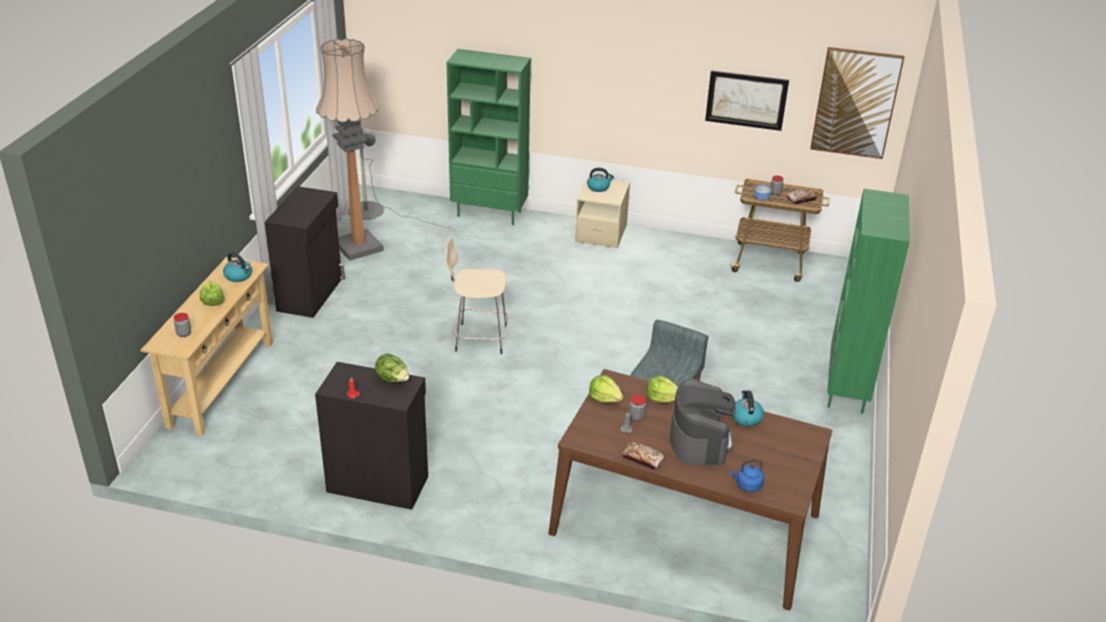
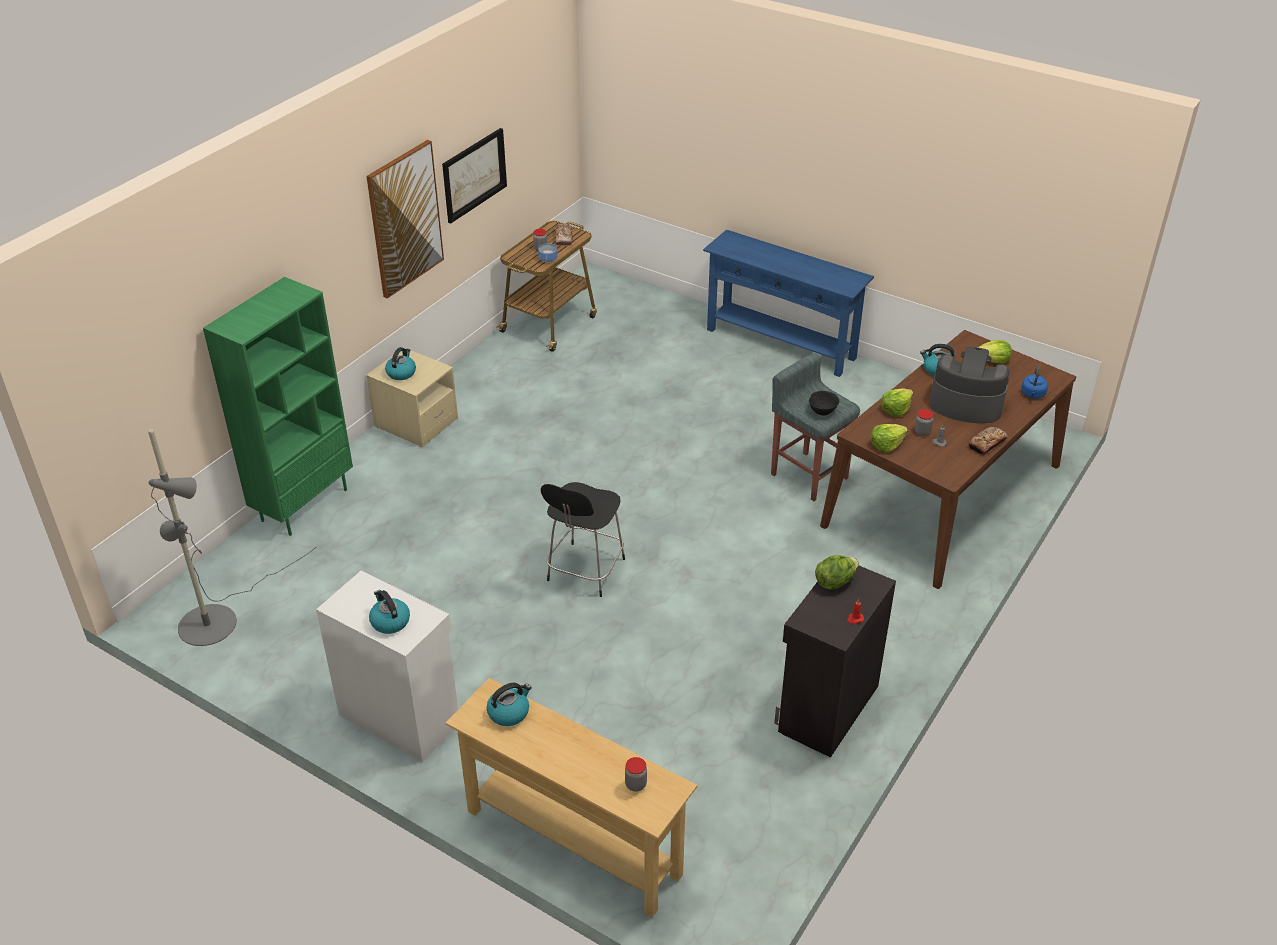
camera: 70 degrees left, 5 degrees up
(212, 301) = (563, 747): lettuce -> lettuce (993, 360)
(293, 210) = (389, 621): none -> kettle
(311, 294) = (399, 717): black cabinet -> white cabinet
(358, 247) = (304, 648): floor lamp -> none
(478, 338) = (584, 571): beige stool -> black stool
(657, 371) = (822, 412): none -> black bowl
(847, 389) = (781, 343): green bookcase -> blue console table
(855, 103) = (547, 115): picture -> picture (405, 219)

